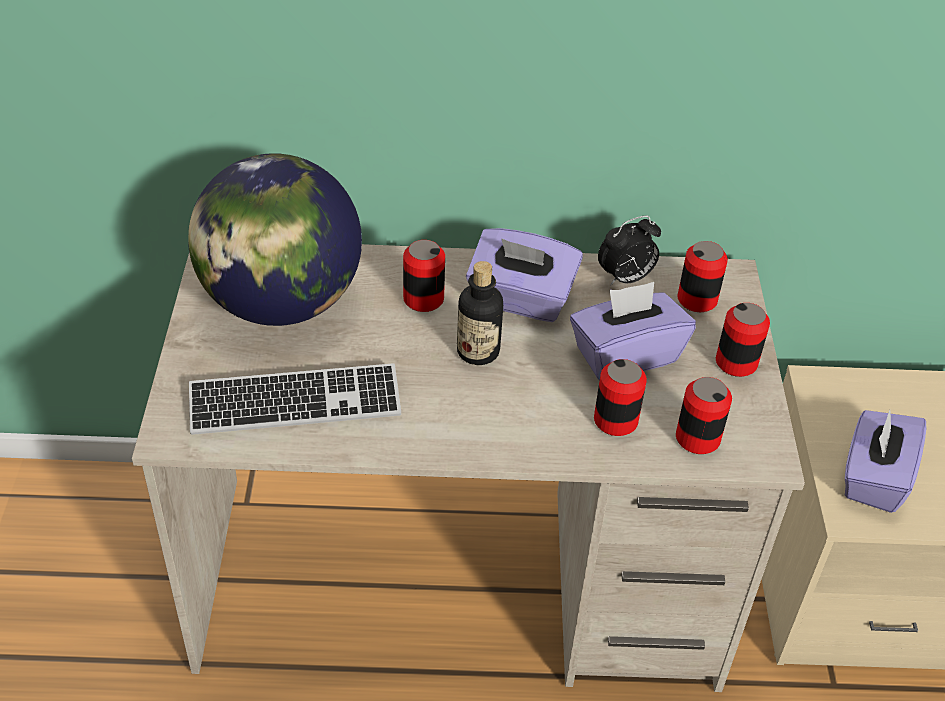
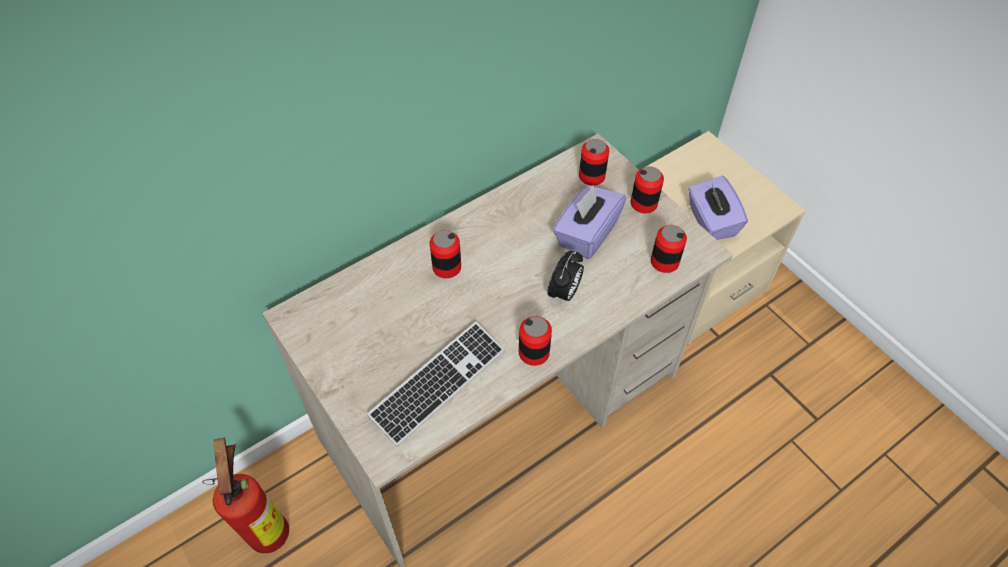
camera: 35 degrees left, 10 degrees up
(103, 537) = (269, 527): none -> fire extinguisher
(280, 303) = (365, 324): globe -> none
(478, 351) = (508, 282): bottle -> none
(520, 300) = (501, 234): purple tissue box -> none
(615, 420) = (617, 278): can -> can (534, 352)
(625, 278) = (544, 185): alarm clock -> alarm clock (564, 293)

